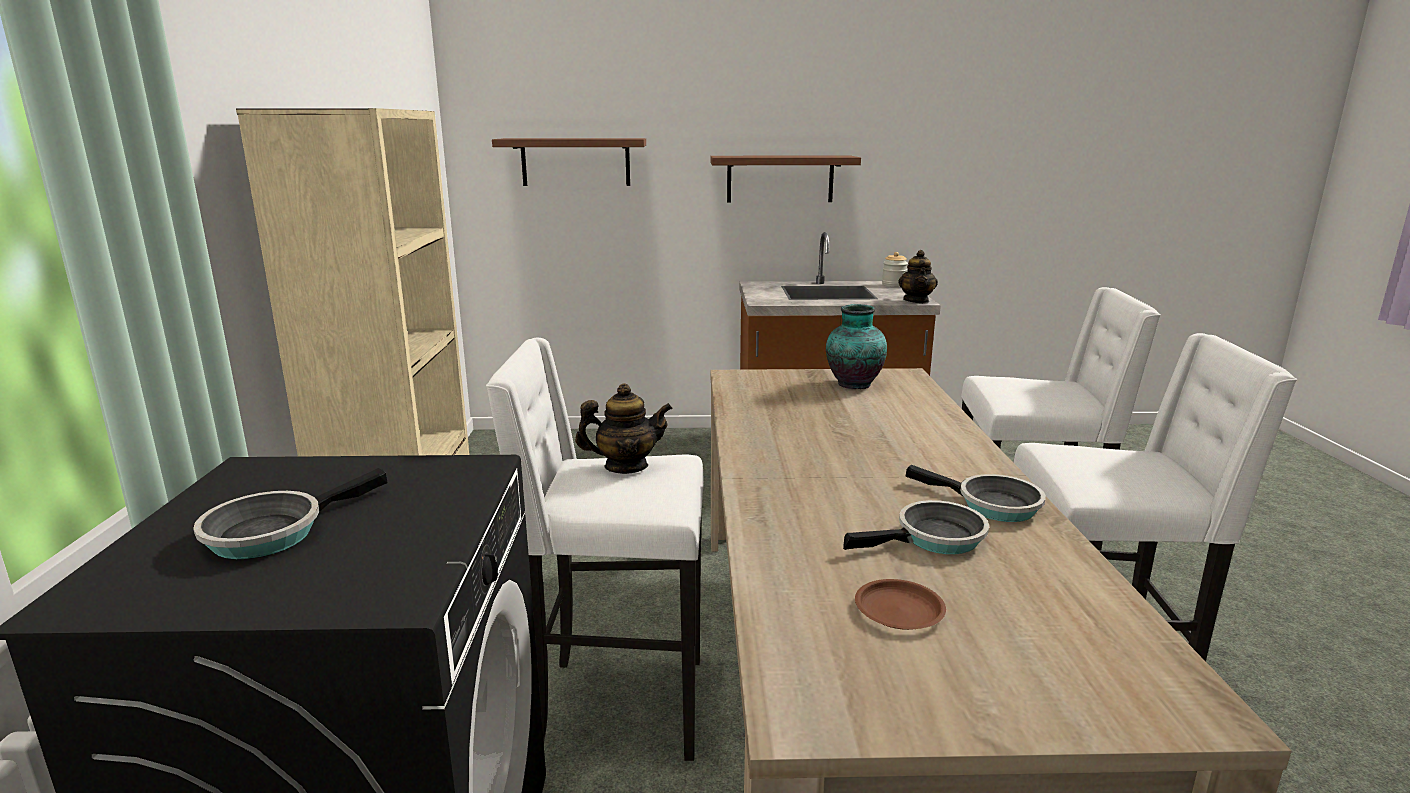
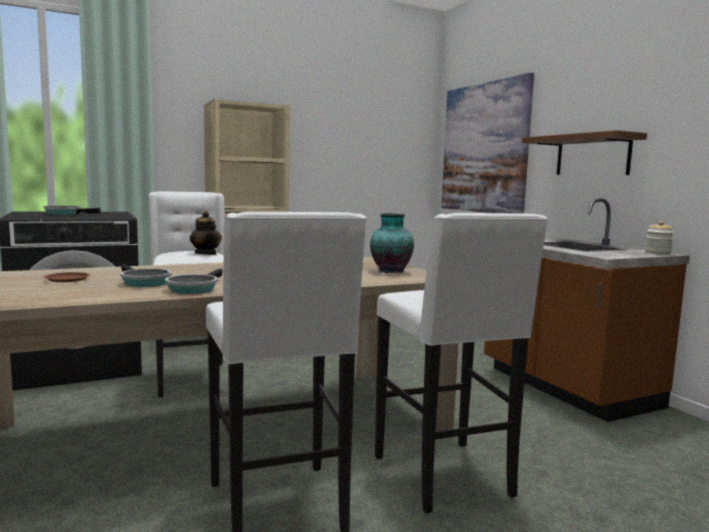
camera: 65 degrees right, 10 degrees down
(575, 162) = (484, 148): shelf -> picture
(916, 301) = (604, 256): teapot -> none

